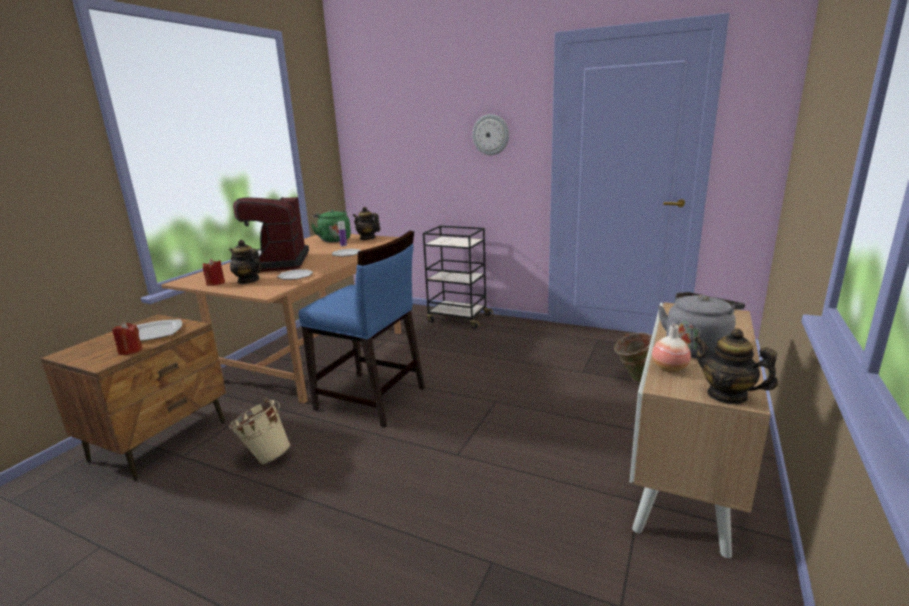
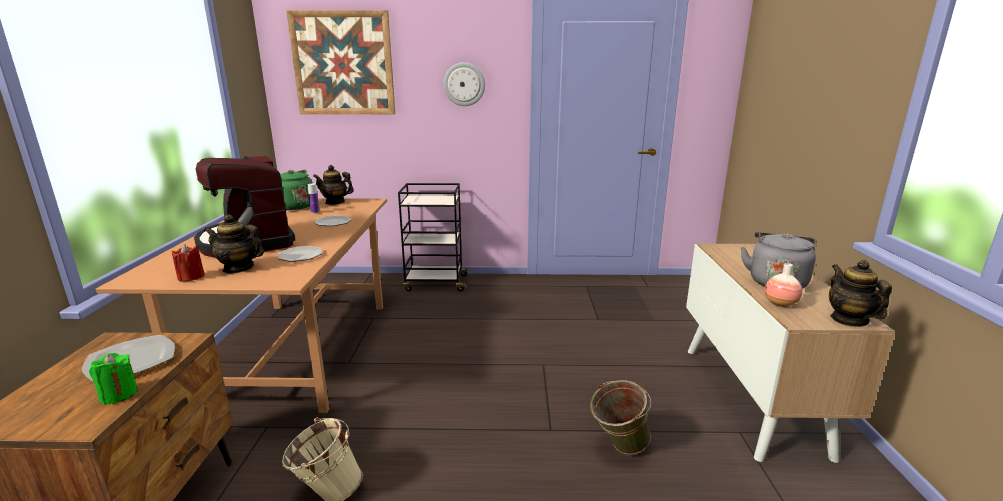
camera: 25 degrees left, 0 degrees up
(130, 351) = (119, 394): red candle -> green candle
(371, 399) = (408, 390): blue chair -> none
(393, 120) = (343, 64): none -> picture
(634, 379) = (645, 318): green bucket -> green bucket (617, 448)
(727, 395) = (849, 320): teapot -> teapot turned 60 degrees clockwise

